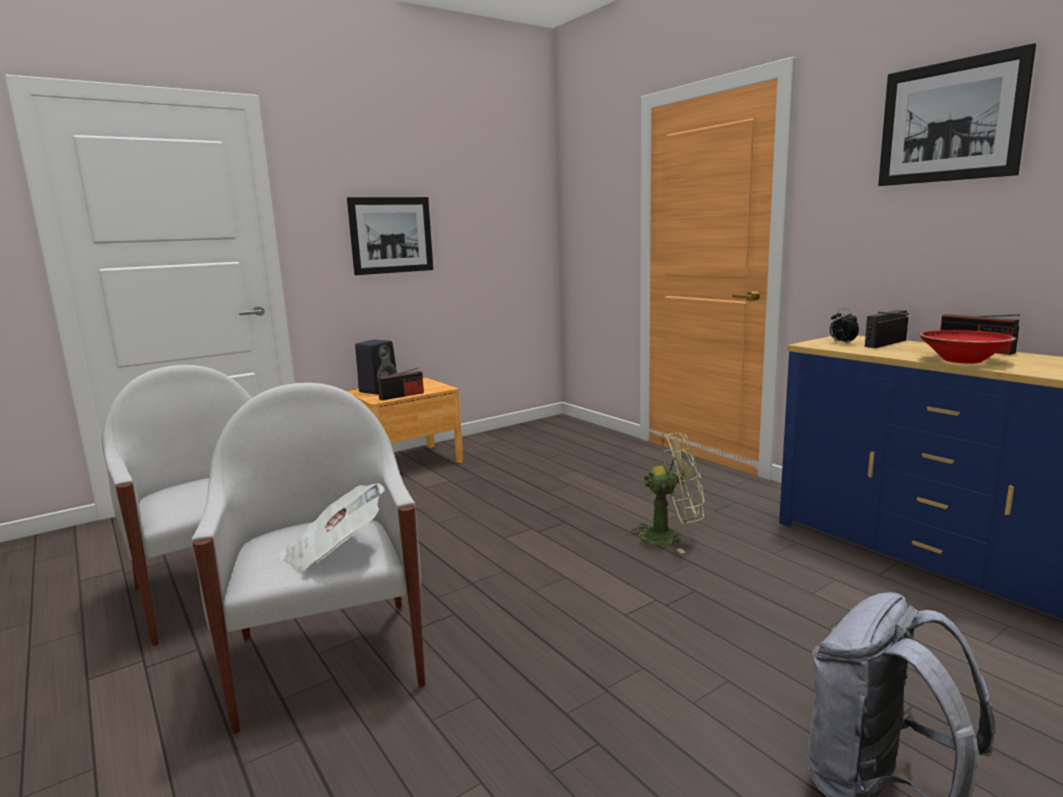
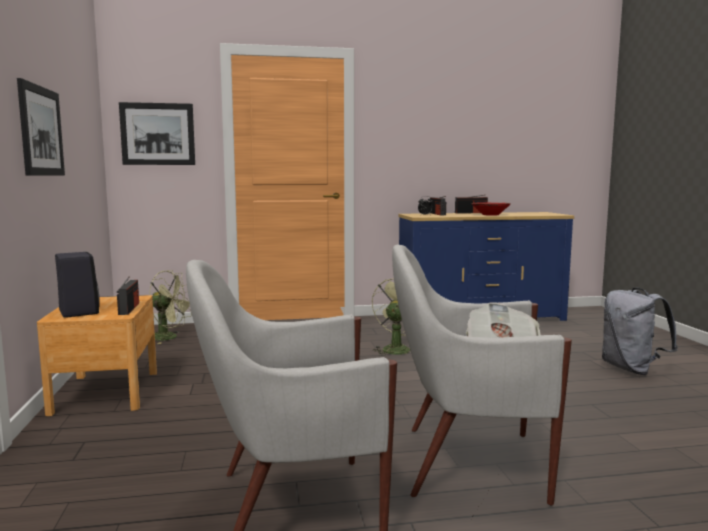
camera: 65 degrees left, 5 degrees down
(556, 437) = (169, 338): none -> green fan
(950, 121) = (443, 103): picture -> picture (158, 134)

